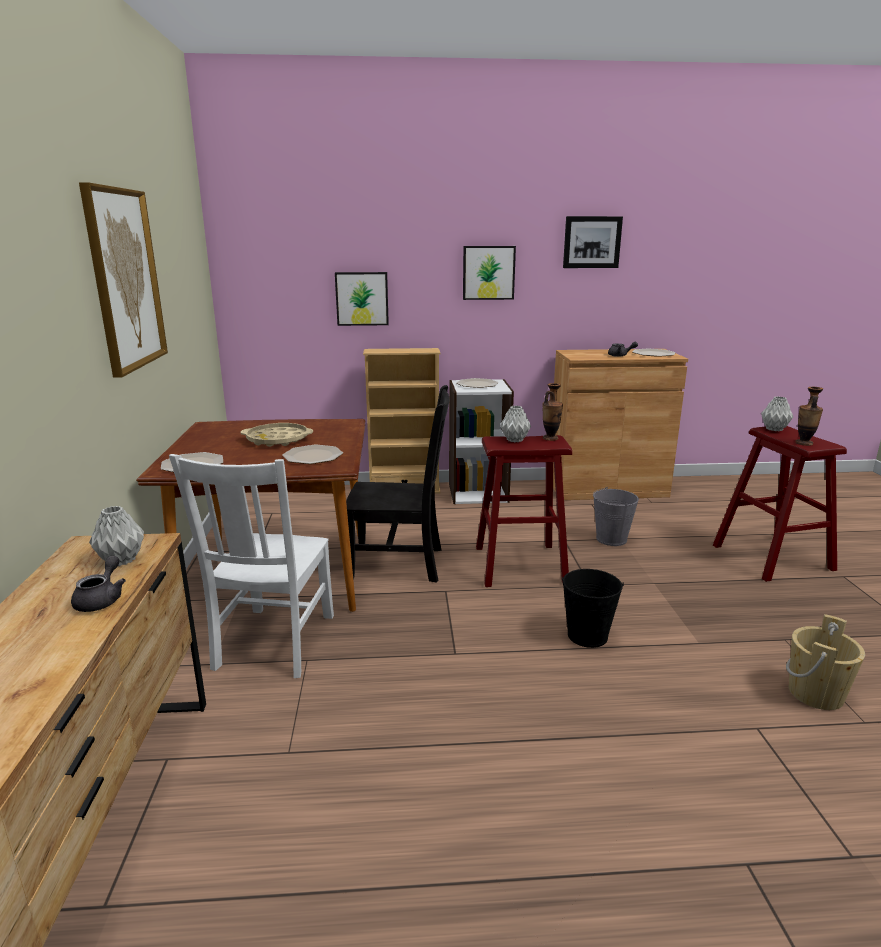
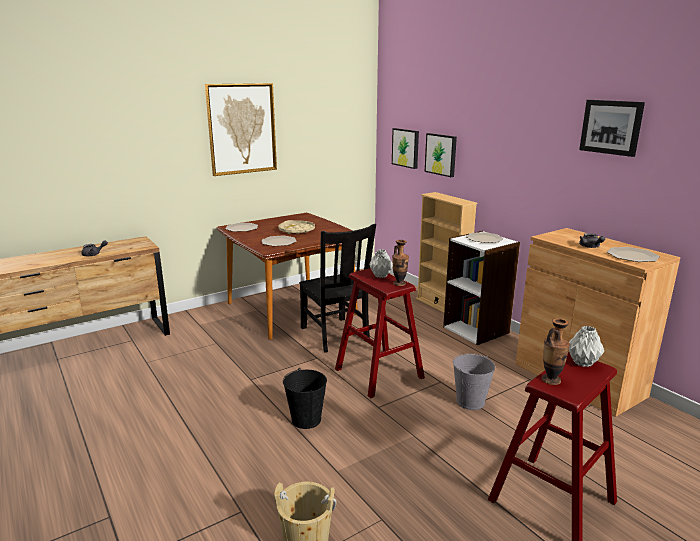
camera: 60 degrees right, 0 degrees up
(121, 560) = (127, 247): grey vase -> none
(273, 643) = (224, 331): white chair -> none
(488, 272) = (521, 146): picture -> picture (406, 148)

